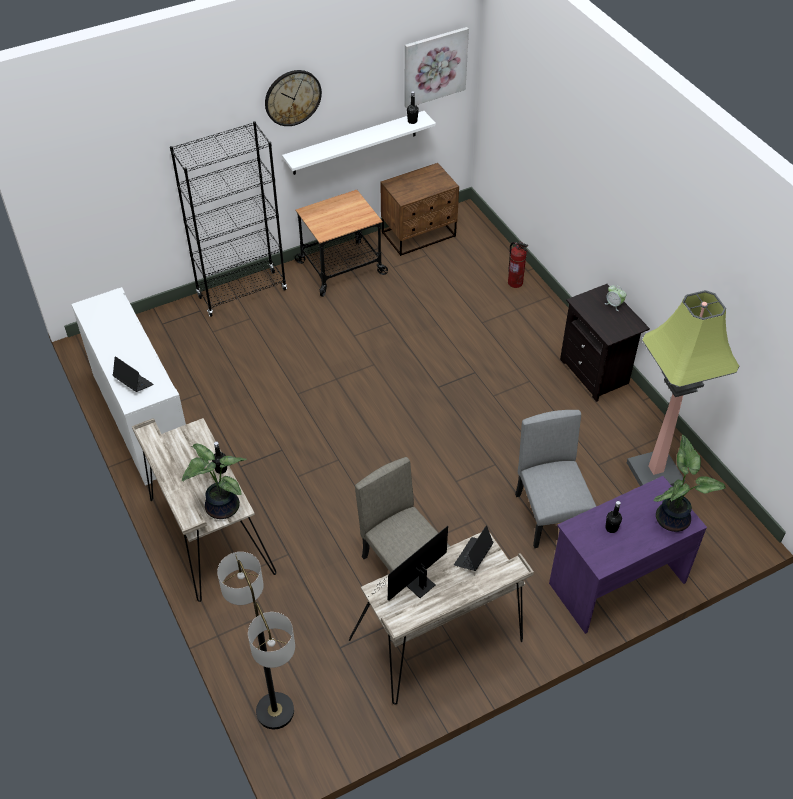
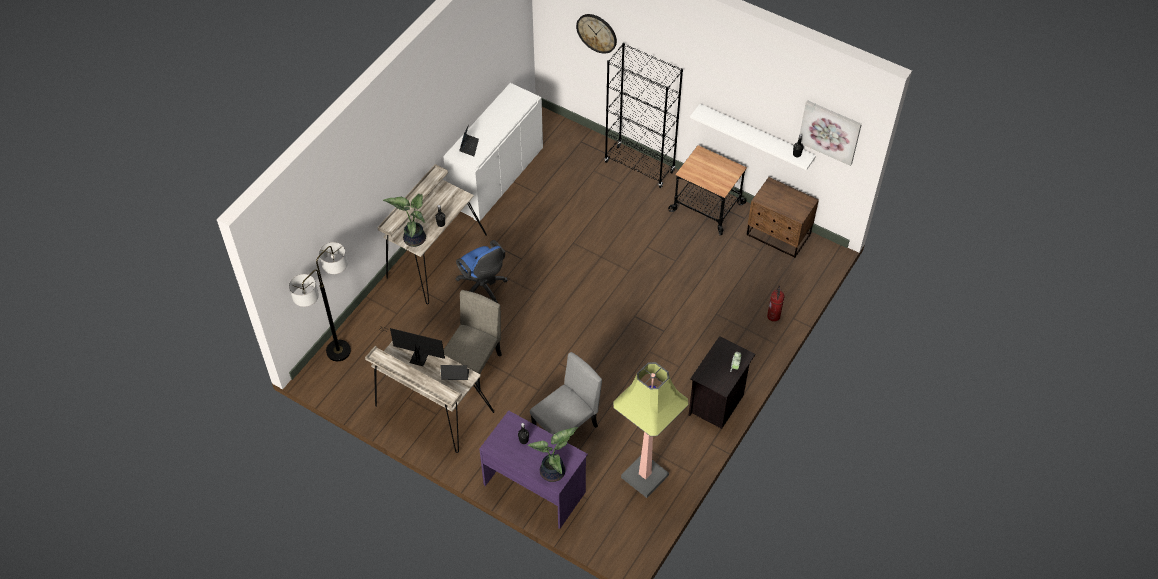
camera: 60 degrees right, 5 degrees up
(292, 97) = (715, 74): wall clock -> wall clock (597, 33)
(296, 506) = (483, 288): none -> blue office chair

